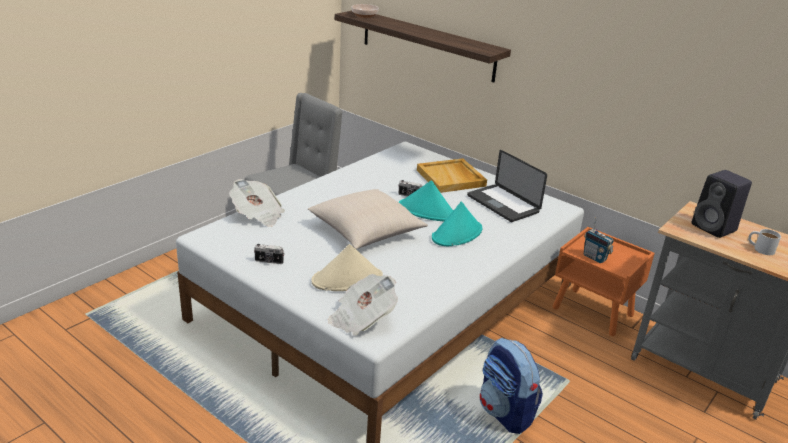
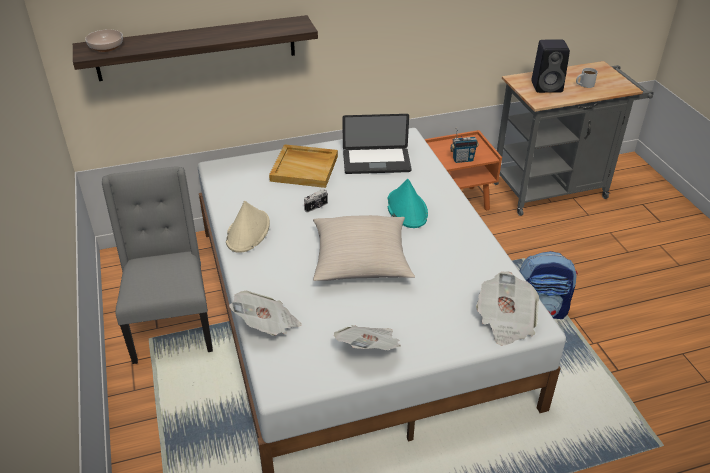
camera: 55 degrees left, 10 degrees up
(269, 261) = (369, 349): camera -> newspaper
(347, 279) = (437, 306): beige hat -> beige hat (248, 232)
(427, 211) = (354, 208): turquoise hat -> none

